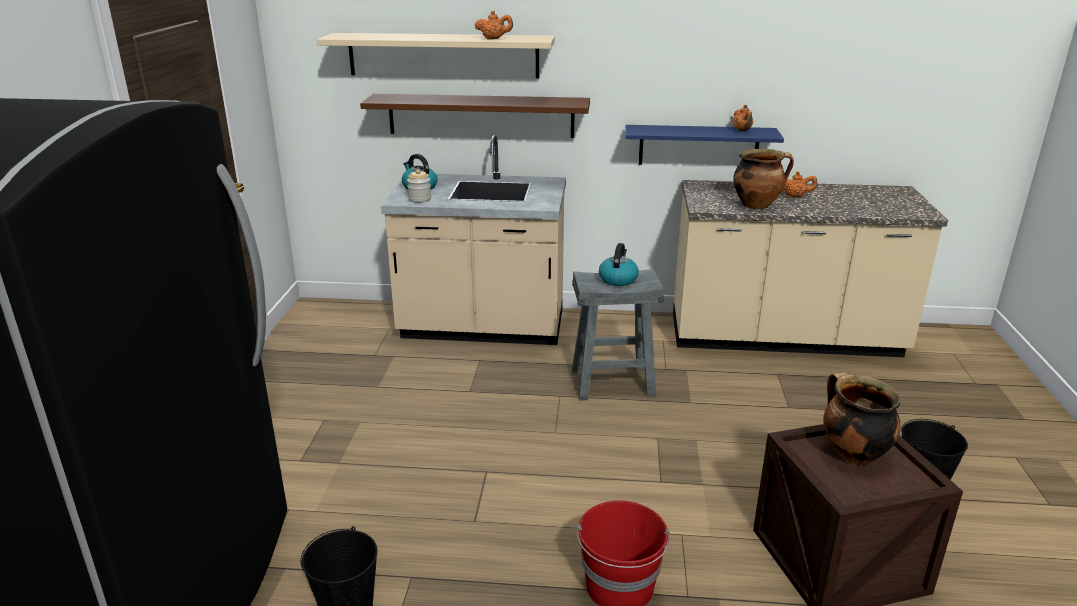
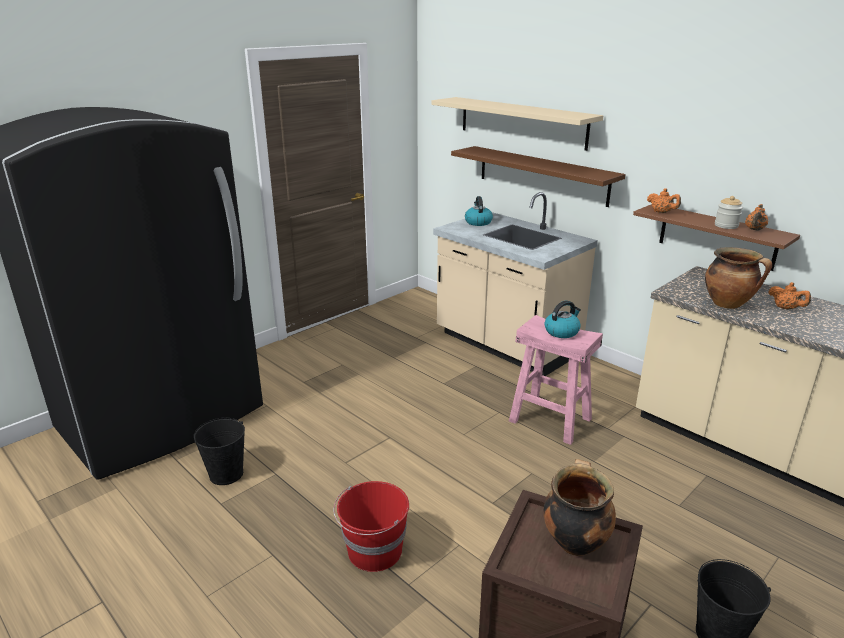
camera: 40 degrees right, 0 degrees up
(420, 199) = (463, 230): jar -> jar (726, 226)
(494, 39) = (544, 112): orange teapot -> orange teapot (662, 212)
(613, 382) = (550, 420): grey stool -> pink stool
(698, 146) = (717, 237): blue shelf -> brown shelf

